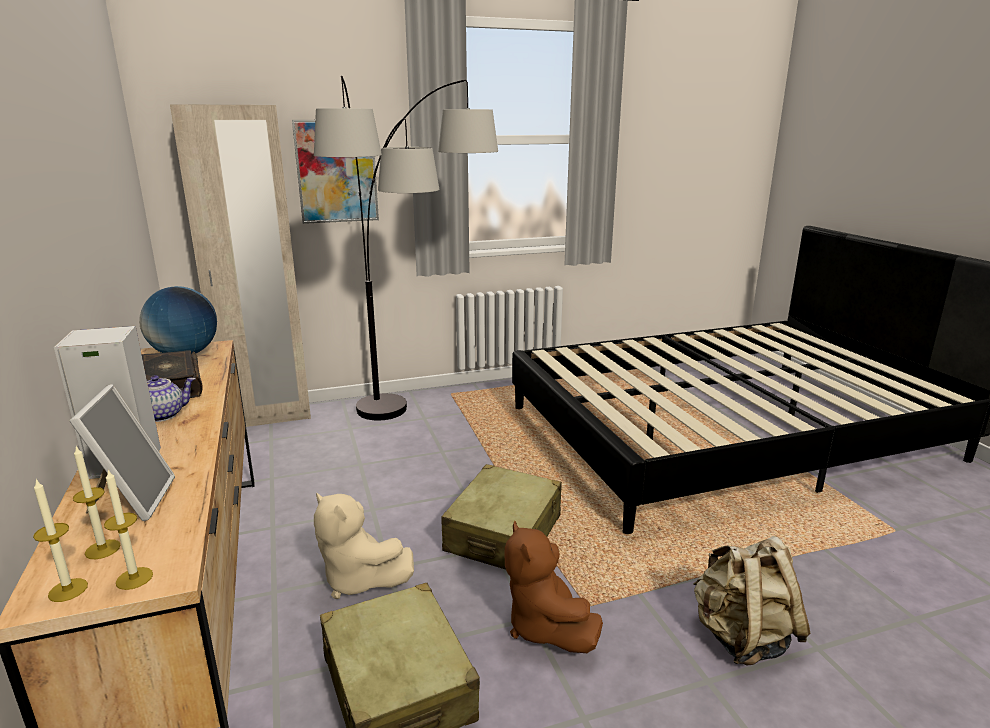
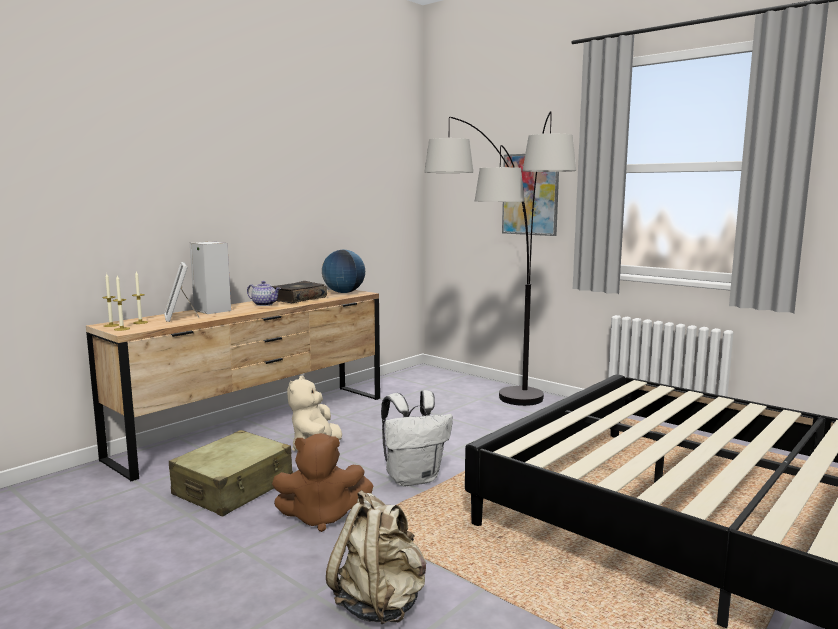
camera: 60 degrees right, 10 degrees down
(132, 500) = (180, 317): picture frame -> picture frame turned 105 degrees clockwise
(268, 418) = (454, 377): beige wardrobe -> none
(504, 534) = (413, 478): beige suitcase -> white backpack
(545, 627) = (321, 517): brown plush toy -> brown plush toy turned 135 degrees counterclockwise

